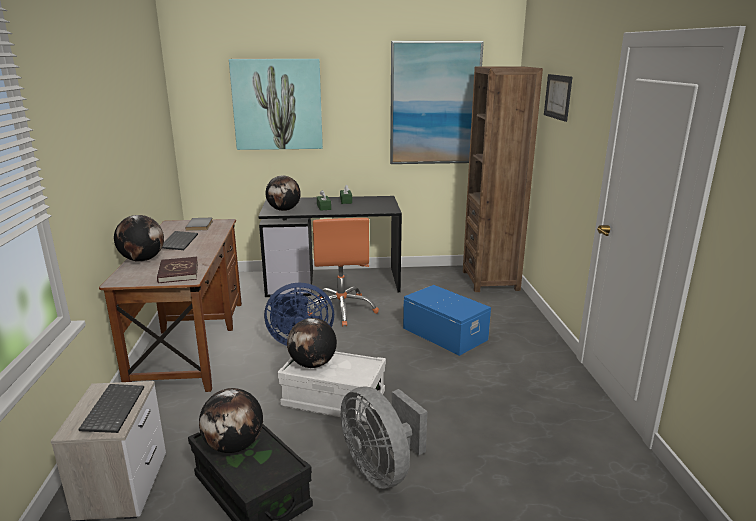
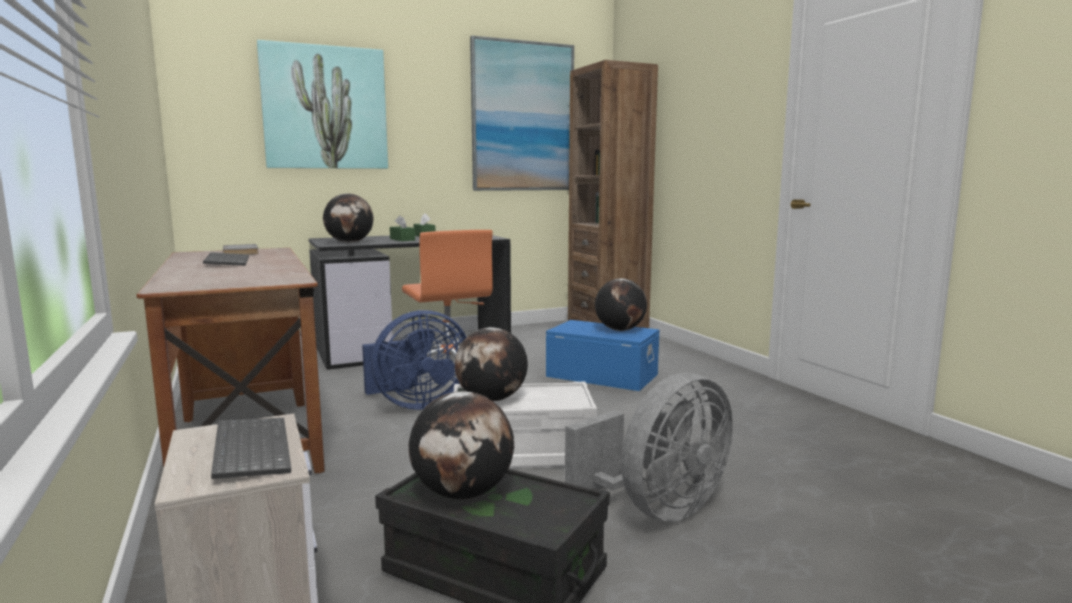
camera: 20 degrees left, 10 degrees down
(142, 260) = (185, 274): globe -> globe (620, 330)
(178, 272) = (265, 277): red book -> none
(381, 469) = (658, 509): grey fan -> grey fan turned 75 degrees counterclockwise
(558, 97) = (687, 88): picture -> none

